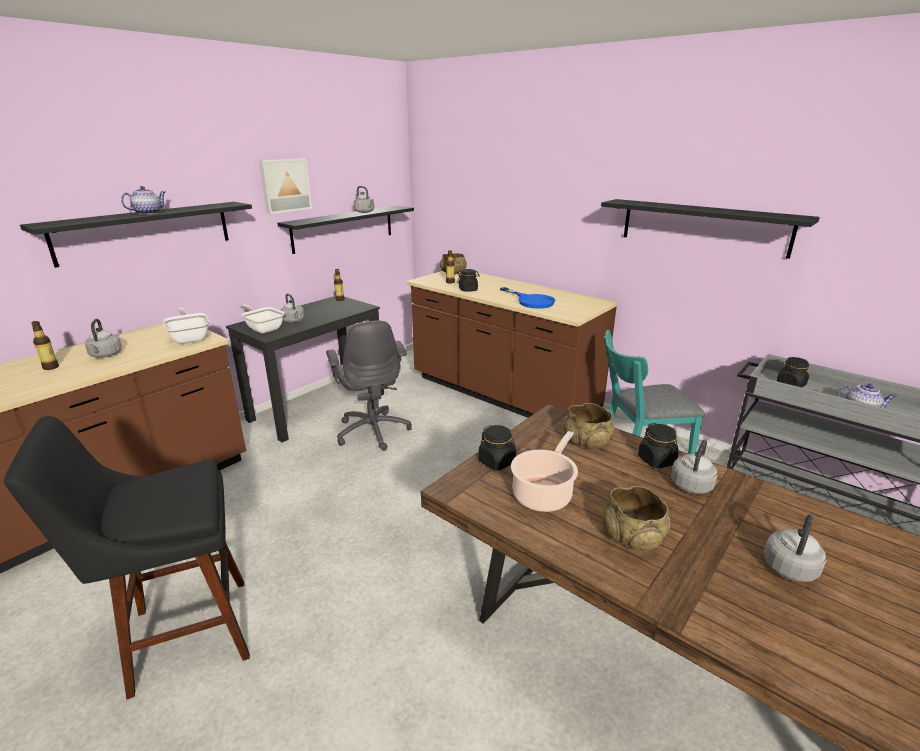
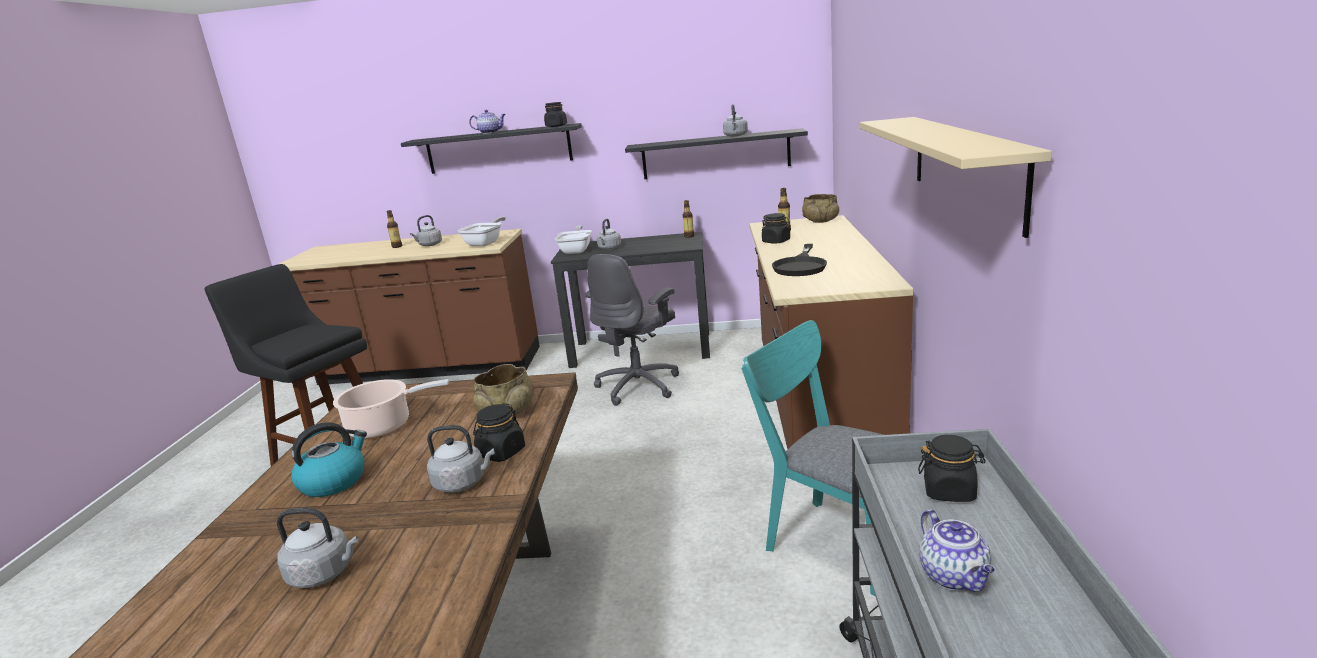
camera: 55 degrees right, 5 degrees down
(285, 185) = (638, 106): picture -> none
(497, 462) = (425, 393): black jar -> black jar (556, 126)
(531, 301) = (801, 266): blue frying pan -> black frying pan
(632, 537) = (334, 481): beige bowl -> kettle
(703, 227) = (964, 167): black shelf -> beige shelf

